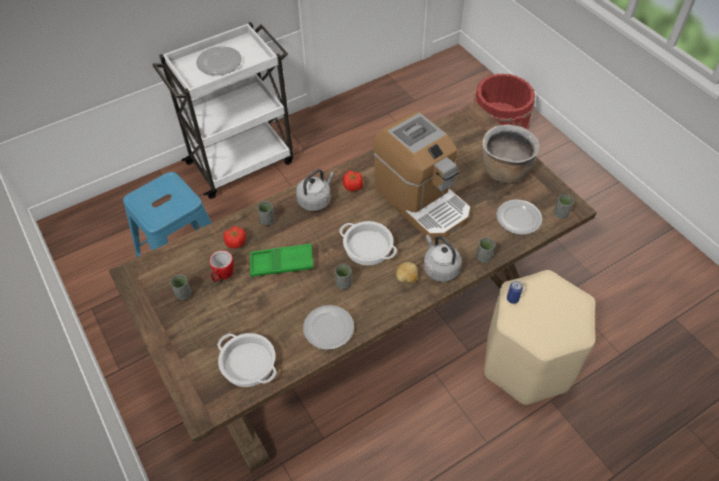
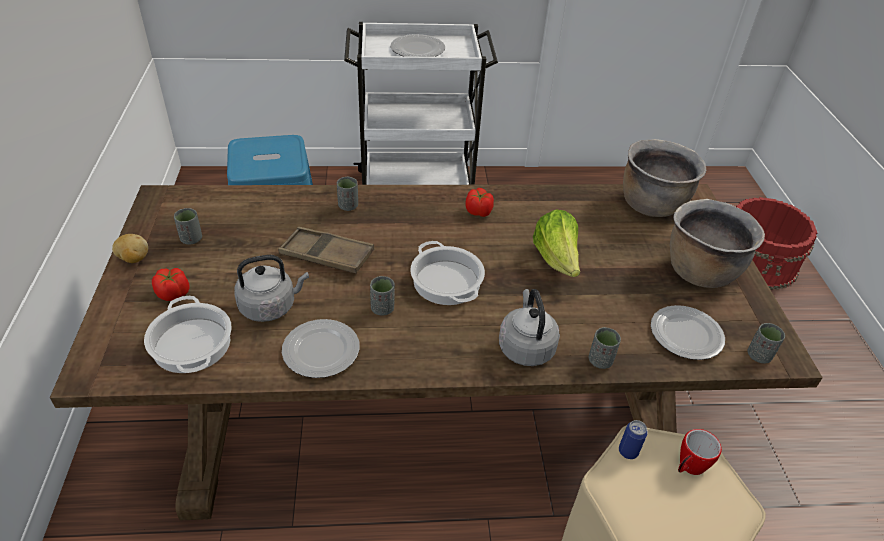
camera: 25 degrees right, 10 degrees down
(222, 275) = (249, 239): mug -> mug (688, 467)
(236, 242) = (294, 213): tomato -> tomato (173, 293)
(282, 263) = (326, 255): green tray -> brown tray
(315, 200) = (421, 208): grey kettle -> grey kettle (270, 306)
(406, 278) = (470, 339): potato -> potato (133, 259)
(421, 201) = (556, 260): coffee machine -> lettuce
(452, 133) = (651, 205): none -> brown cooking pot

